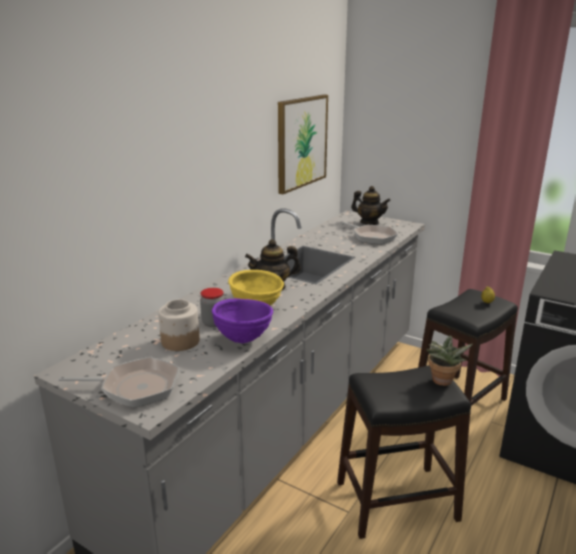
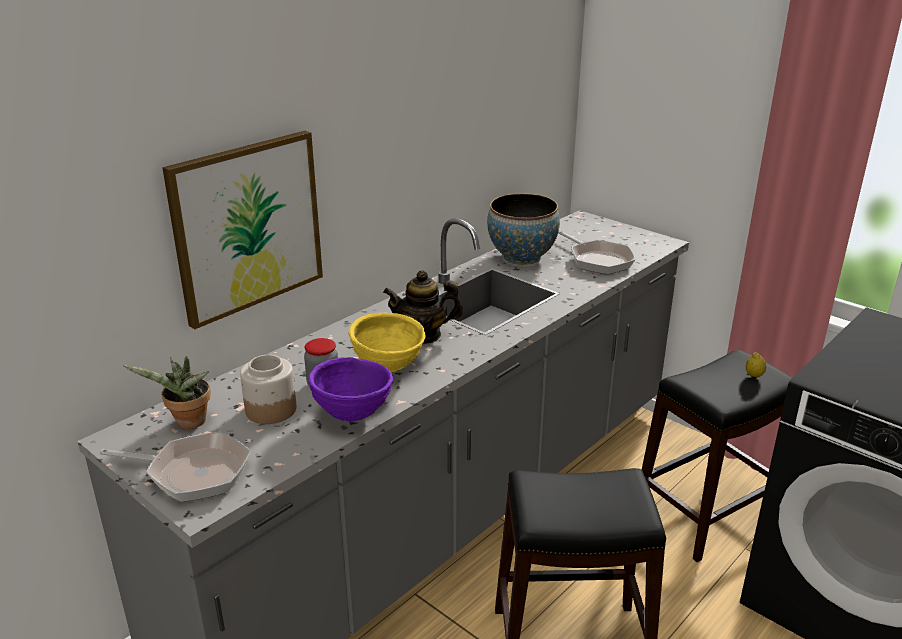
camera: 10 degrees right, 5 degrees up
(301, 142) = (501, 116): picture -> picture (247, 226)
(320, 238) = (522, 257): none -> bowl
(369, 223) = (605, 235): teapot -> none
(442, 382) = (633, 499): potted plant -> potted plant (188, 423)

